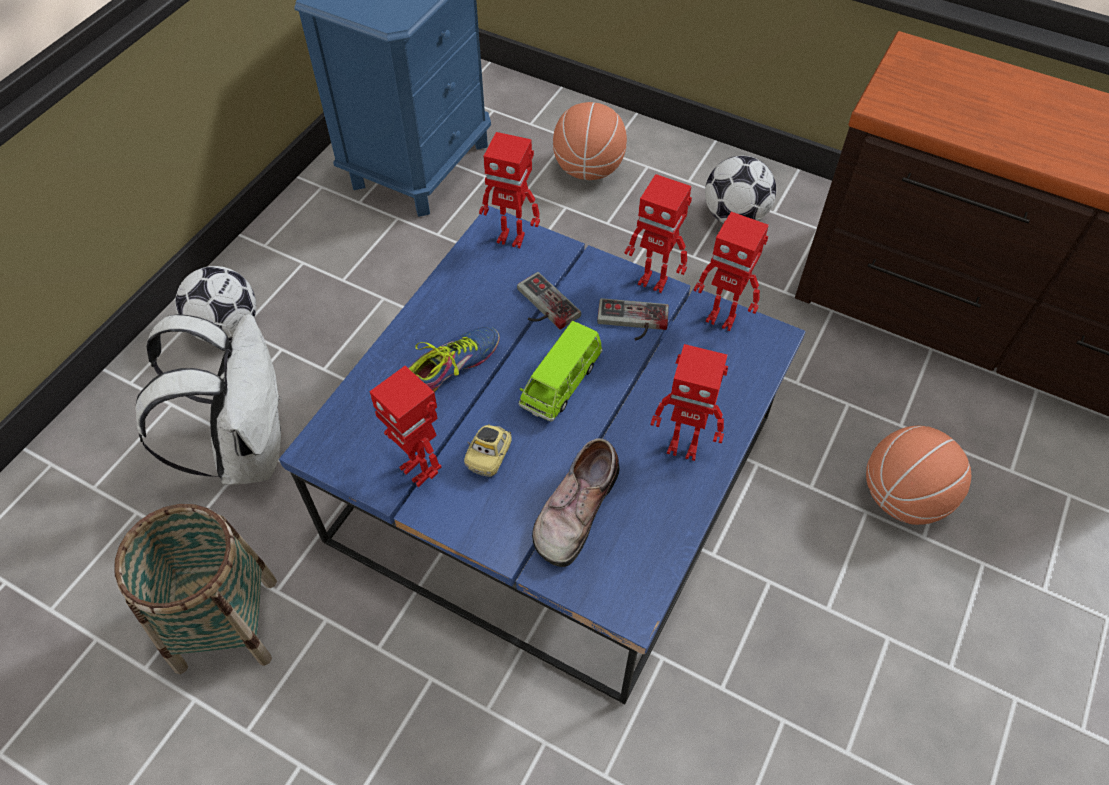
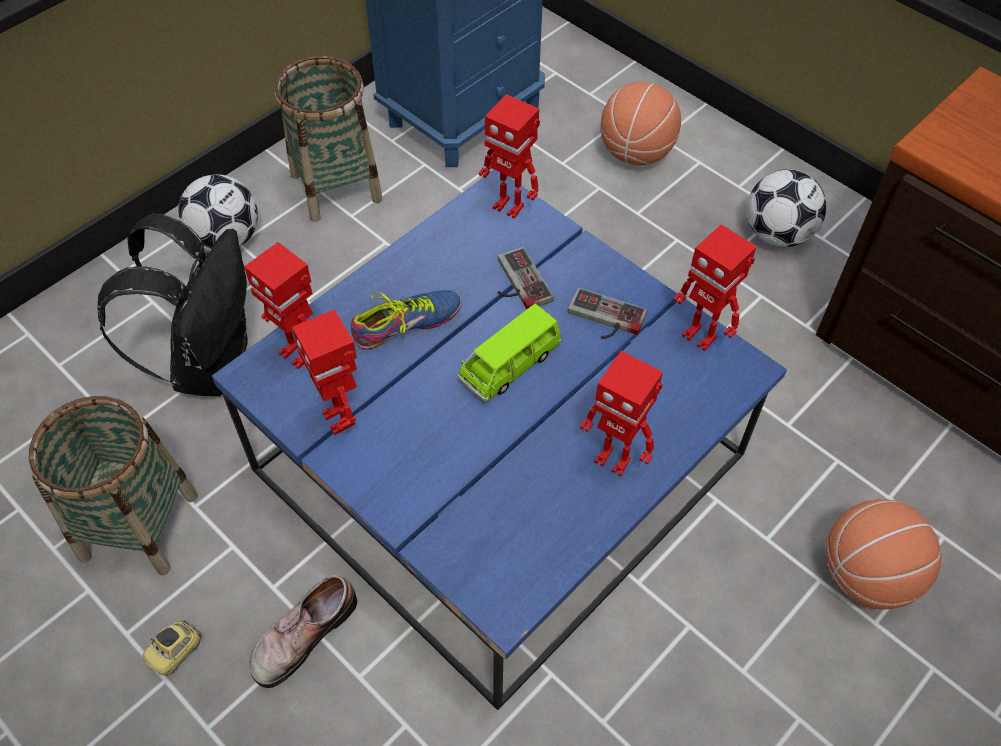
camera: 15 degrees right, 0 degrees up
(248, 449) = (210, 362): white backpack -> black backpack
(319, 256) = (336, 187): none -> basket
(489, 456) = (413, 422): toy car -> toy car (176, 652)
(573, 508) = (479, 494): shoe -> shoe (301, 633)
(654, 280) = (641, 281): toy robot -> toy robot (298, 353)

